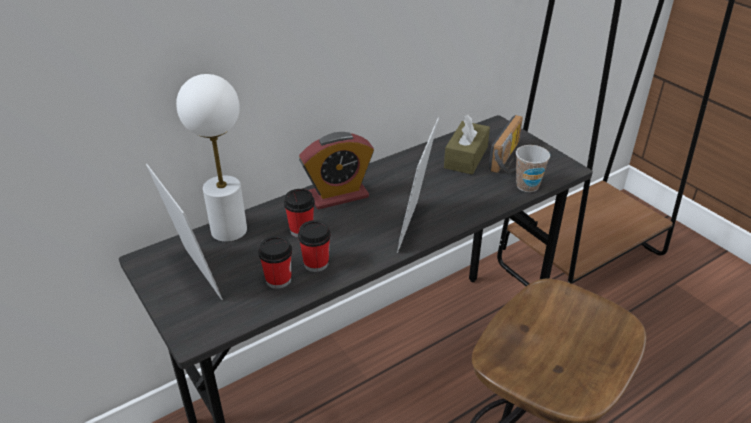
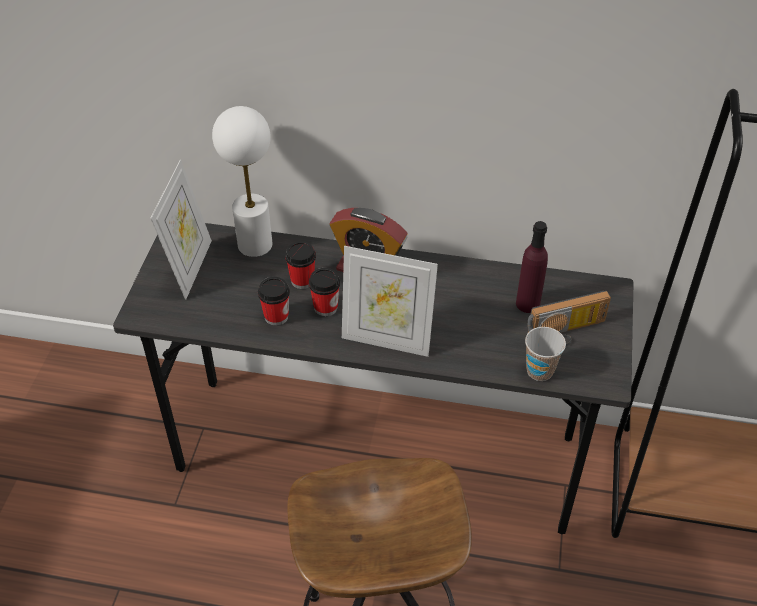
camera: 45 degrees right, 10 degrees up
(278, 280) = (236, 311): cup -> cup (325, 307)
(415, 227) = (387, 340): picture frame -> picture frame turned 135 degrees counterclockwise
(466, 157) = (527, 304): brown tissue box -> purple bottle

